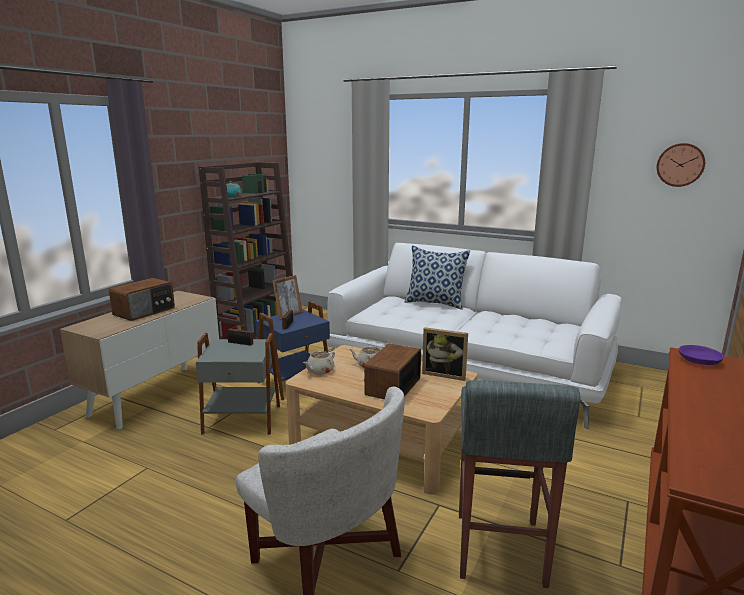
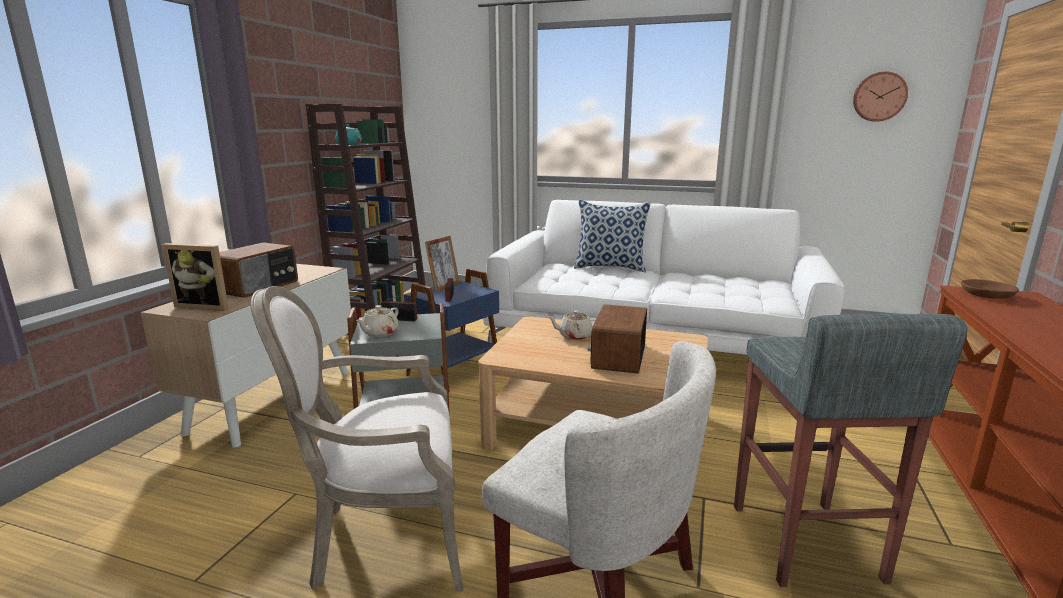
camera: 10 degrees left, 0 degrees up
(194, 506) = (384, 537): none -> armchair
(320, 371) = (515, 346): beige teapot -> beige teapot (379, 333)
(444, 374) = (670, 339): picture frame -> picture frame (206, 306)
(699, 361) = (987, 295): purple bowl -> brown bowl

